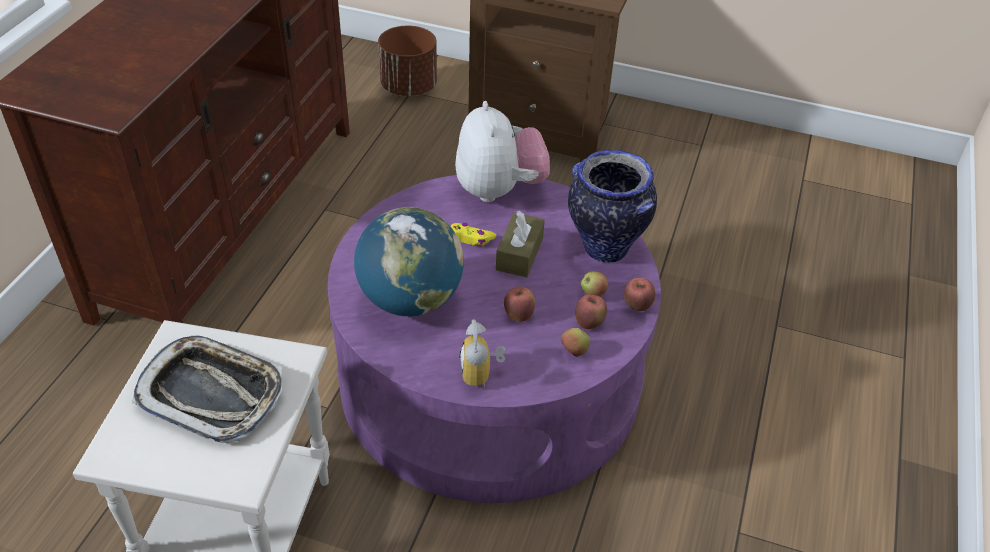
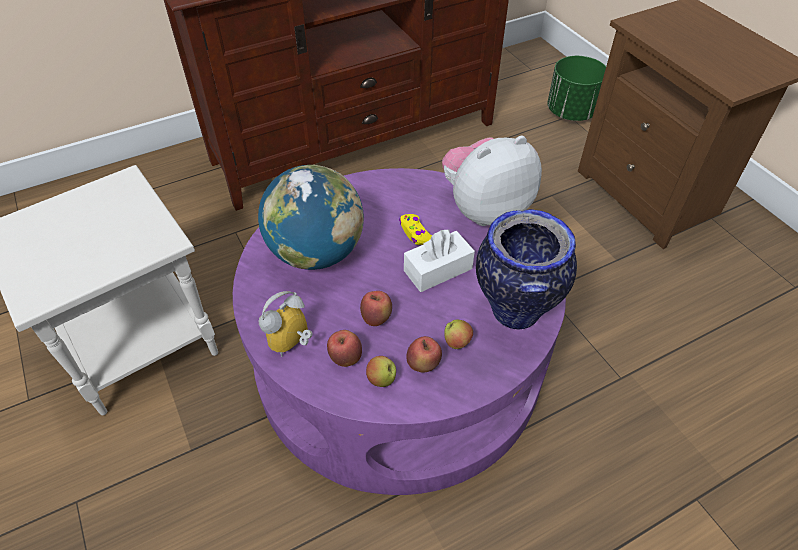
camera: 45 degrees right, 5 degrees up
(212, 394) = (93, 230): tray -> none
(409, 87) = (571, 112): brown planter -> green planter
(499, 190) = (484, 209): plush toy -> plush toy turned 150 degrees counterclockwise
(519, 254) = (438, 270): brown tissue box -> white tissue box
(637, 306) = (483, 380): apple -> apple (345, 358)

